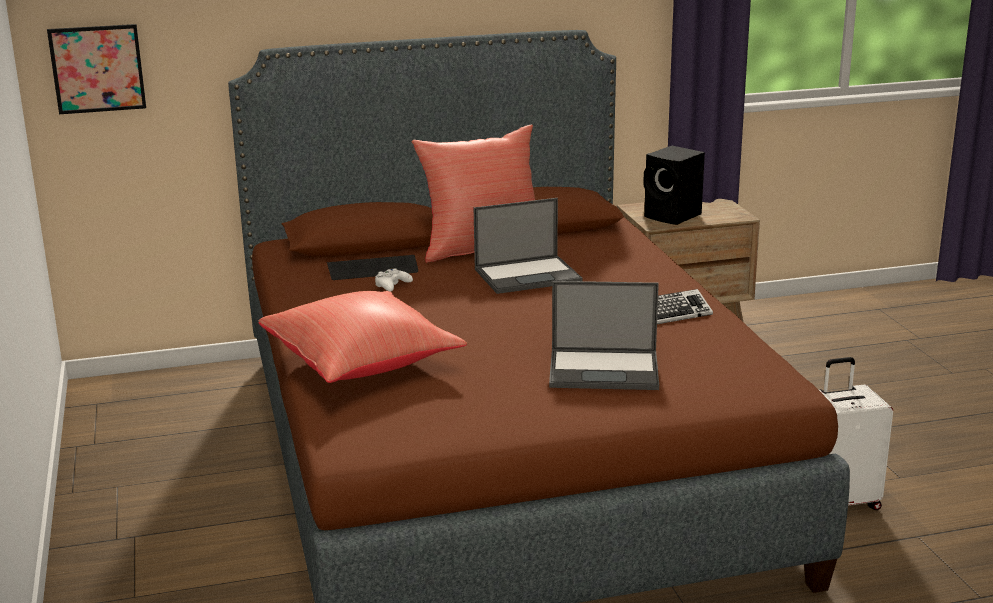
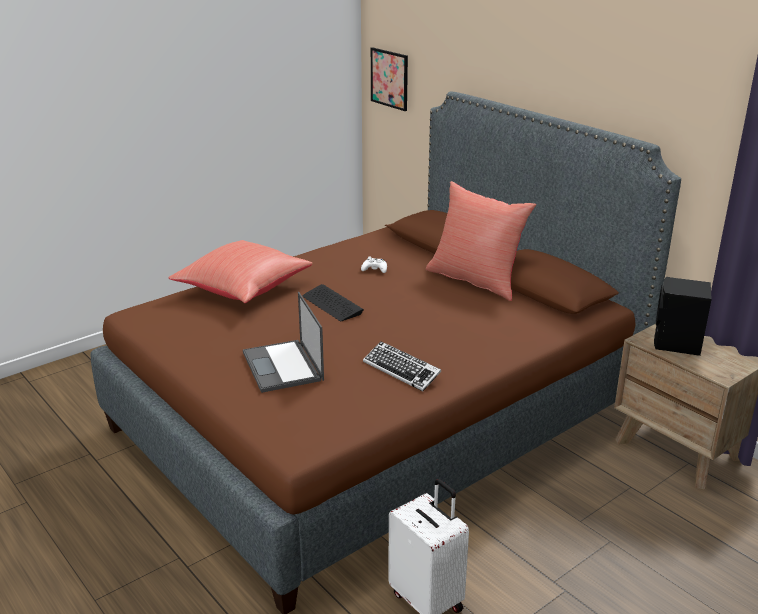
camera: 65 degrees right, 5 degrees up
(373, 270) = (395, 258): keyboard -> keyboard (332, 304)
(528, 275) = (434, 306): laptop -> none

